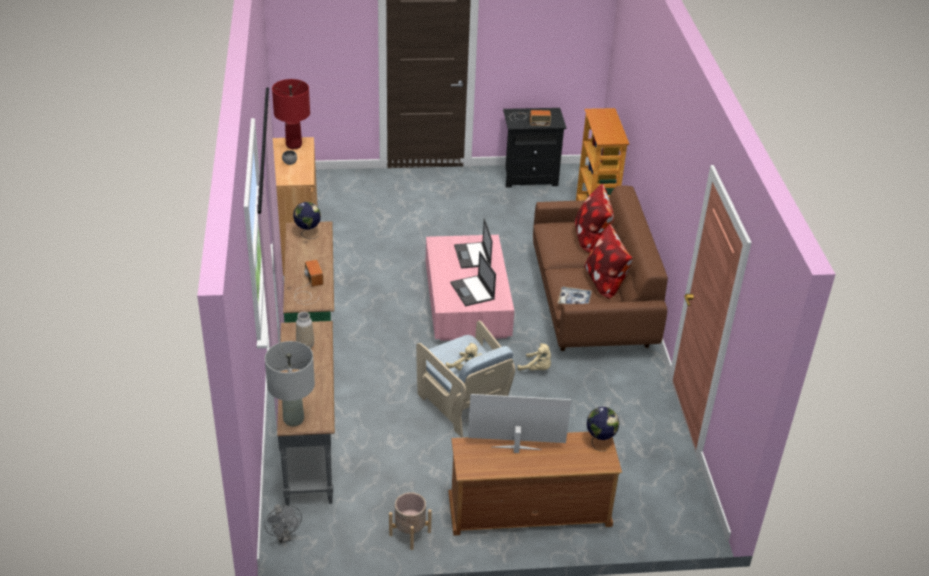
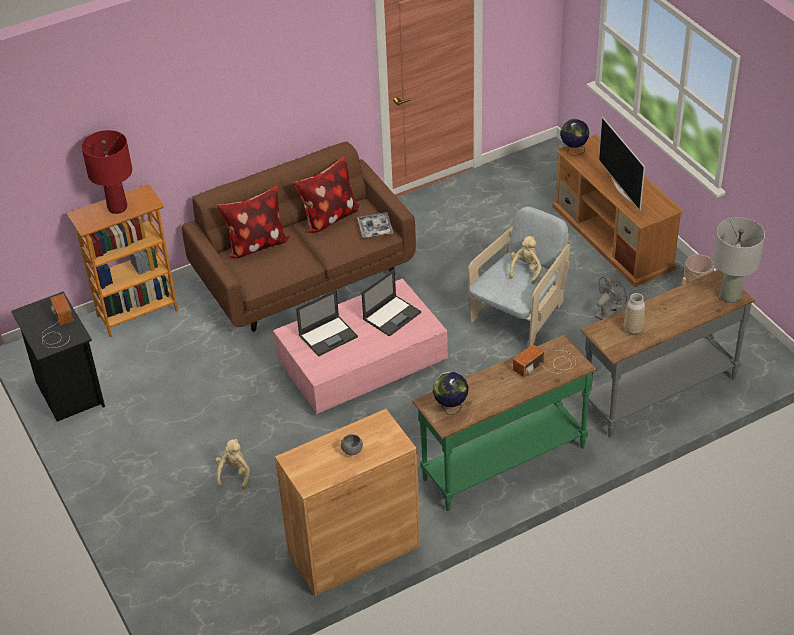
camera: 110 degrees left, 5 degrees up
(284, 537) = (767, 365): grey fan -> grey fan (607, 313)
(293, 145) = (308, 465): red table lamp -> red table lamp (118, 208)
(537, 369) = (433, 282): beige plush toy -> beige plush toy (234, 474)

